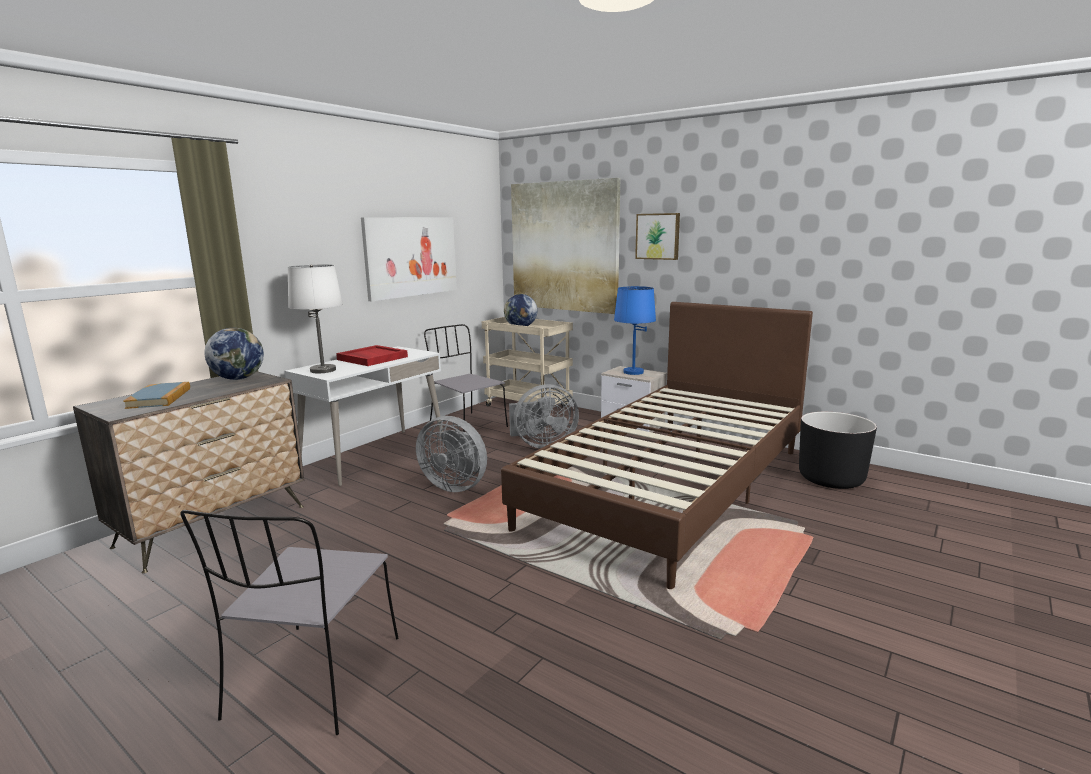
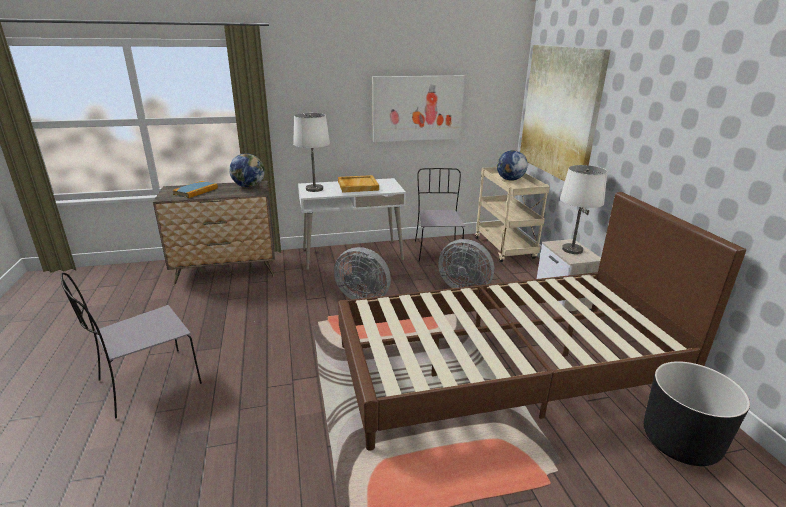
camera: 40 degrees right, 10 degrees up
(371, 358) = (357, 185): red tray -> beige tray
(456, 486) = (363, 297): grey fan -> grey fan turned 45 degrees counterclockwise
(633, 372) = (572, 250): blue table lamp -> white table lamp
(658, 236) = (628, 119): picture -> none

